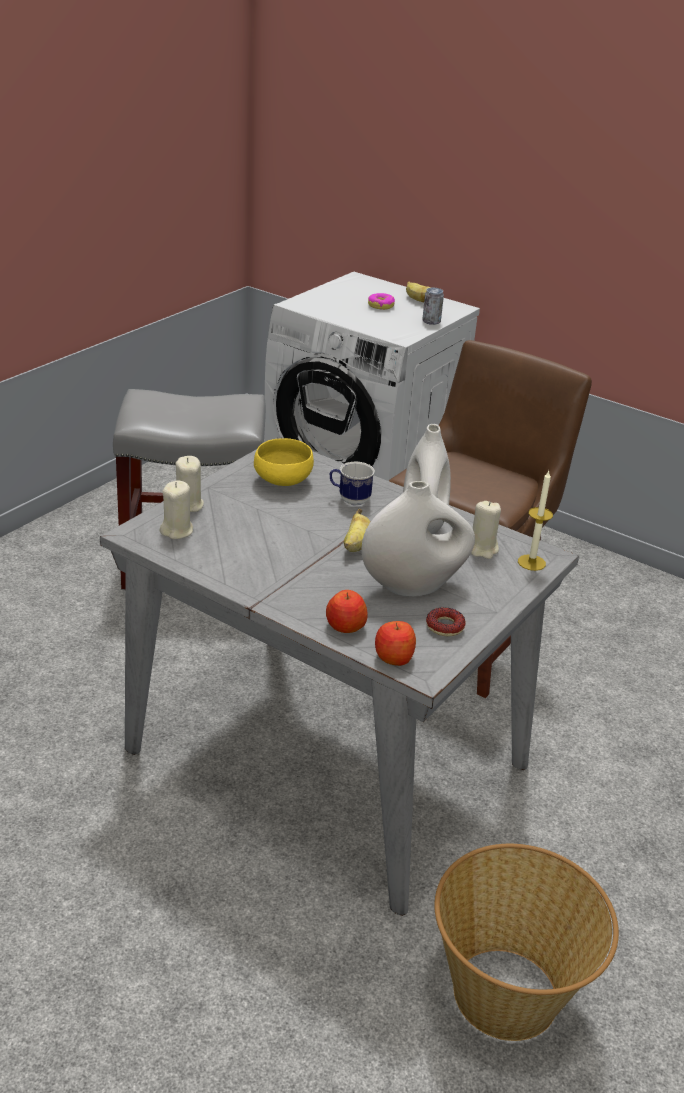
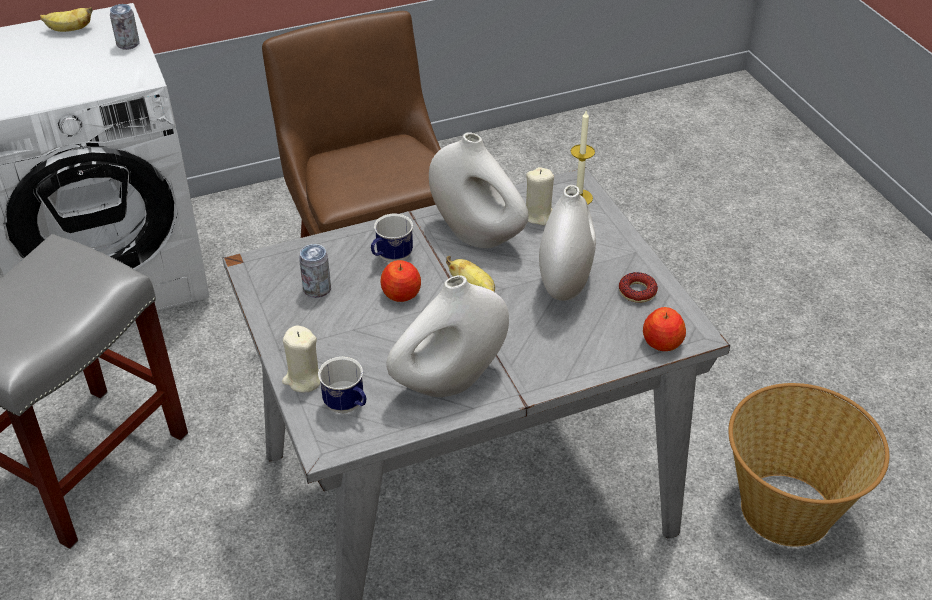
camera: 55 degrees left, 10 degrees up
(177, 531) = (348, 407): beige candle -> mug
(241, 565) = (449, 382): none -> white vase
(283, 481) = (317, 289): yellow bowl -> can
(345, 626) = (598, 353): apple -> apple (401, 294)
(381, 305) = (51, 58): donut -> none

